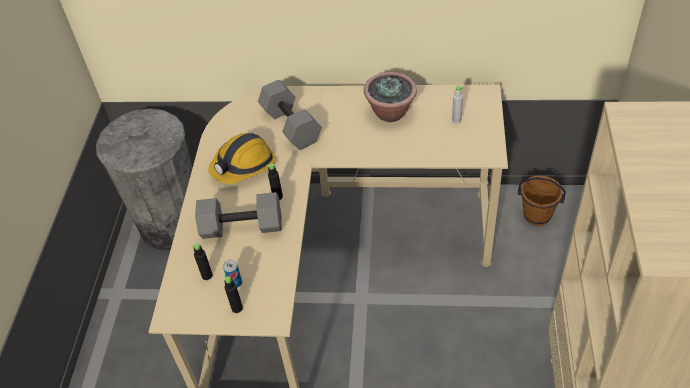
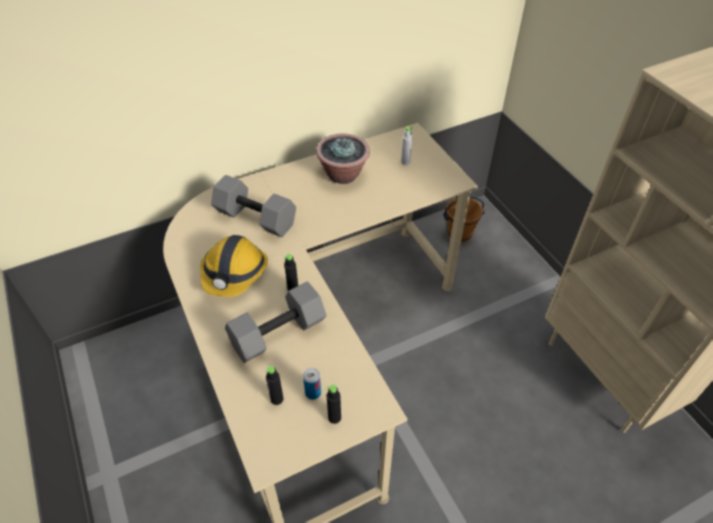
camera: 35 degrees left, 0 degrees up
(172, 223) = (128, 374): grey trash can -> none

